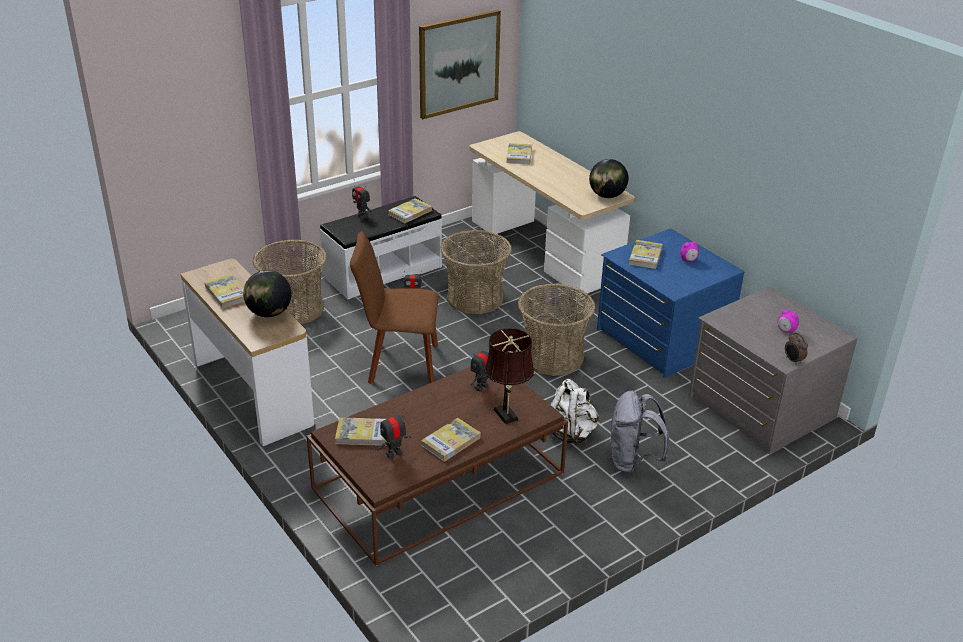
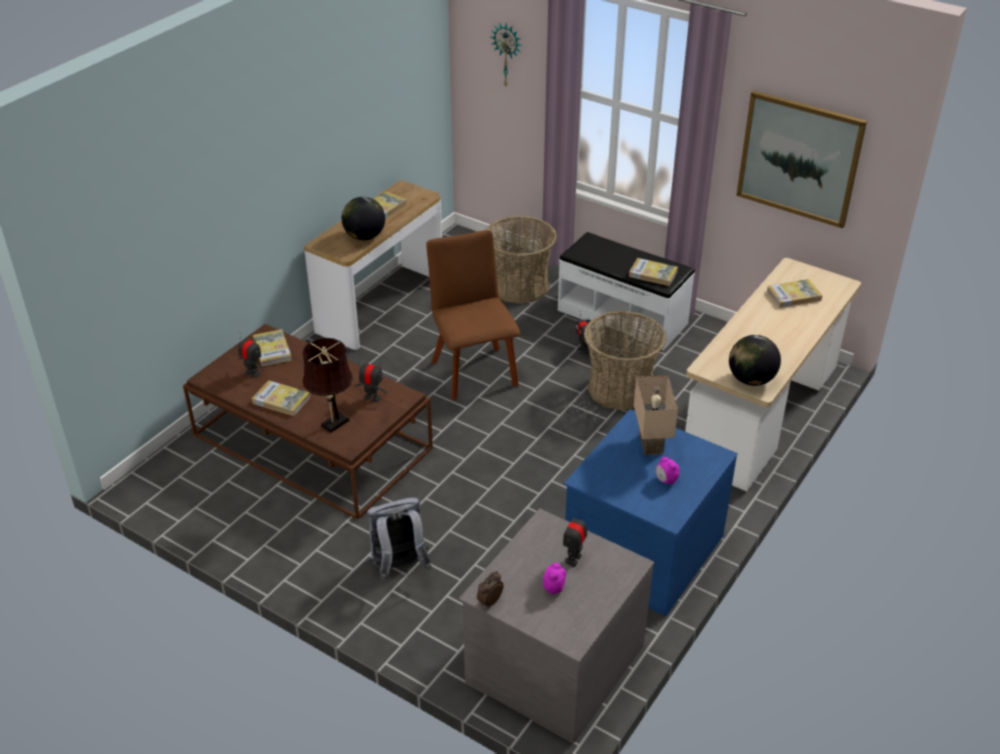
camera: 70 degrees right, 5 degrees up
(190, 105) = (507, 54): none -> wall clock
(362, 216) = (622, 248): toy robot -> toy robot (573, 559)
(552, 357) = (548, 470): basket -> none
(571, 433) = (423, 511): white backpack -> none
(645, 256) = (649, 443): book -> beige table lamp

